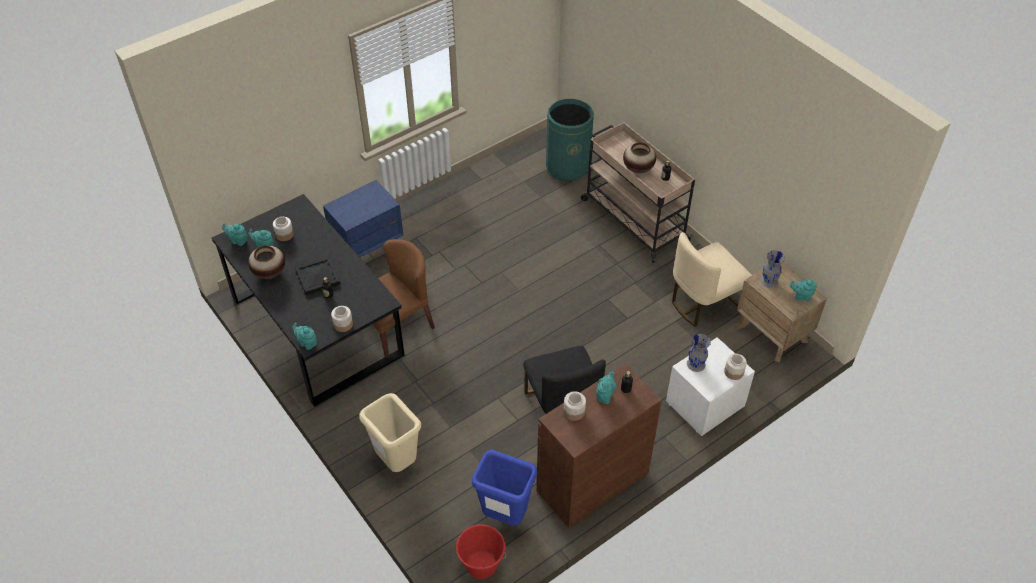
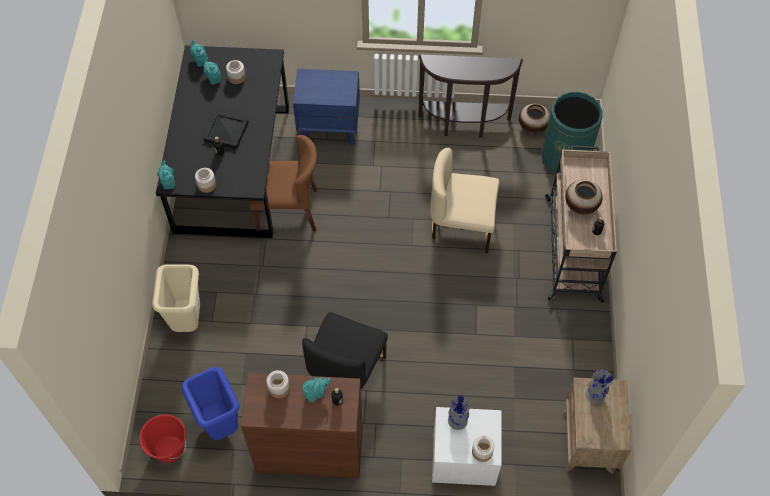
camera: 40 degrees right, 10 degrees up
(269, 273) = (196, 104): vase -> vase (532, 127)
(473, 187) = (464, 125): none -> brown console table
(704, 303) = (557, 369): beige chair -> beige chair (462, 225)
(801, 296) = (609, 430): turquoise teapot -> none

